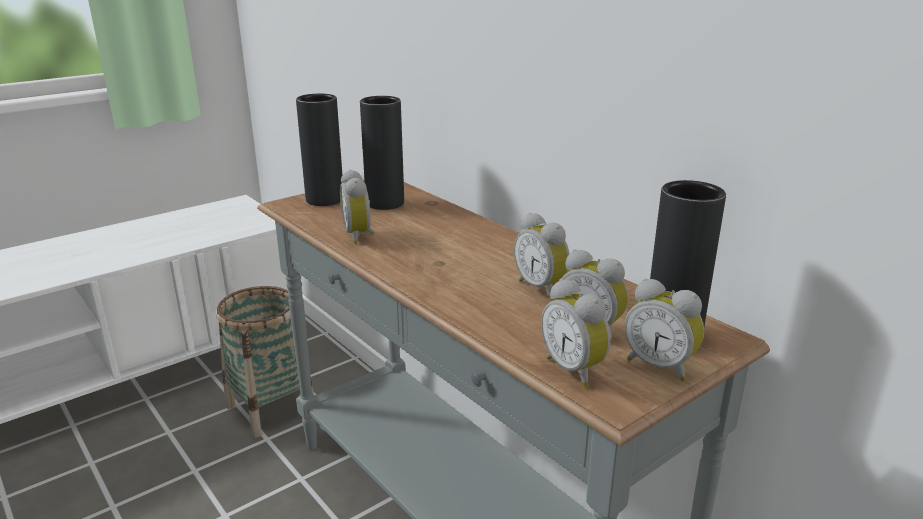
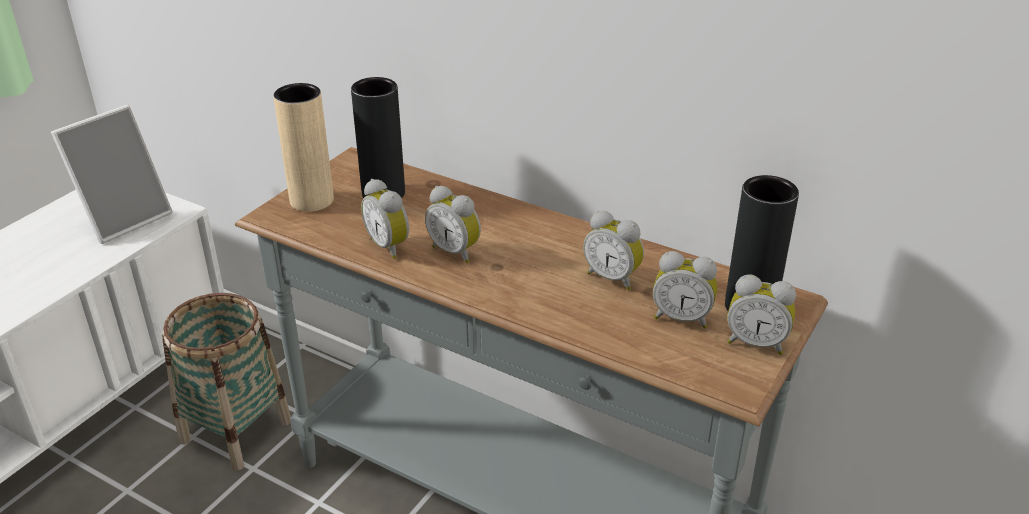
camera: 20 degrees left, 10 degrees up
(232, 222) = (125, 218): none -> picture frame
(325, 200) = (311, 200): black vase -> beige vase
(575, 369) = (691, 363): alarm clock -> alarm clock (456, 251)

